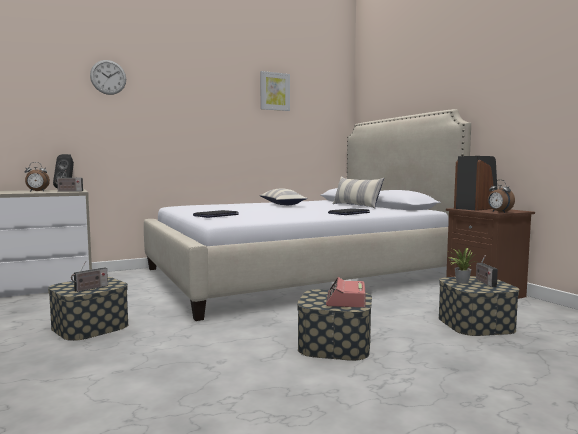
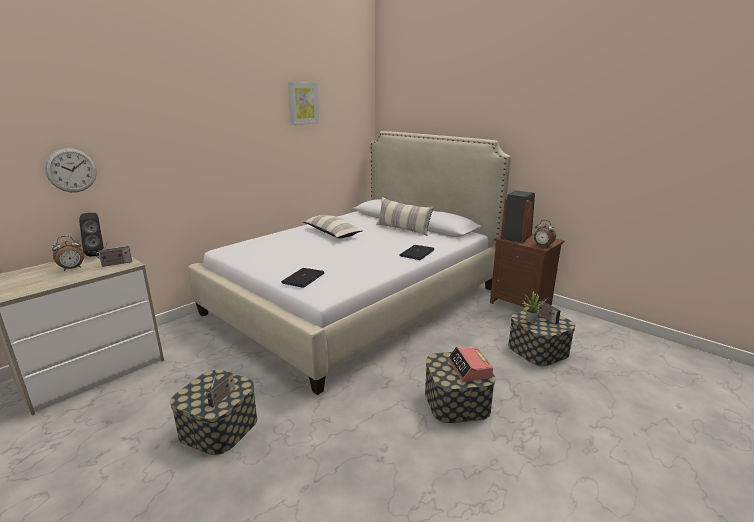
camera: 20 degrees left, 15 degrees up
(108, 77) = (122, 108): wall clock -> wall clock (71, 170)

